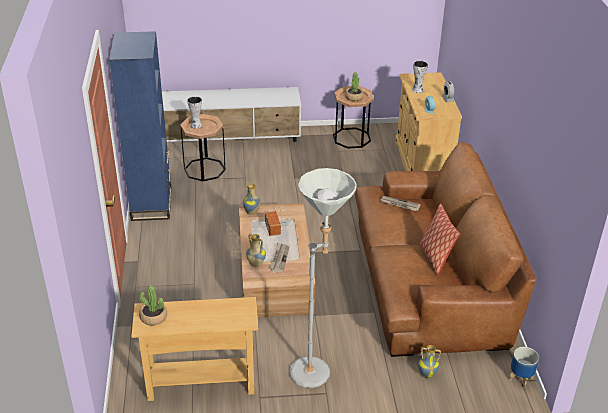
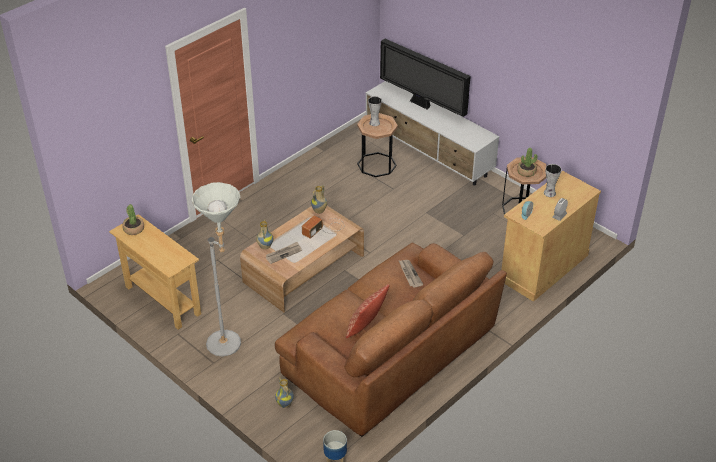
camera: 50 degrees right, 5 degrees up
(152, 203) = (307, 167): blue bookcase -> none
(208, 96) = (421, 104): none -> television

